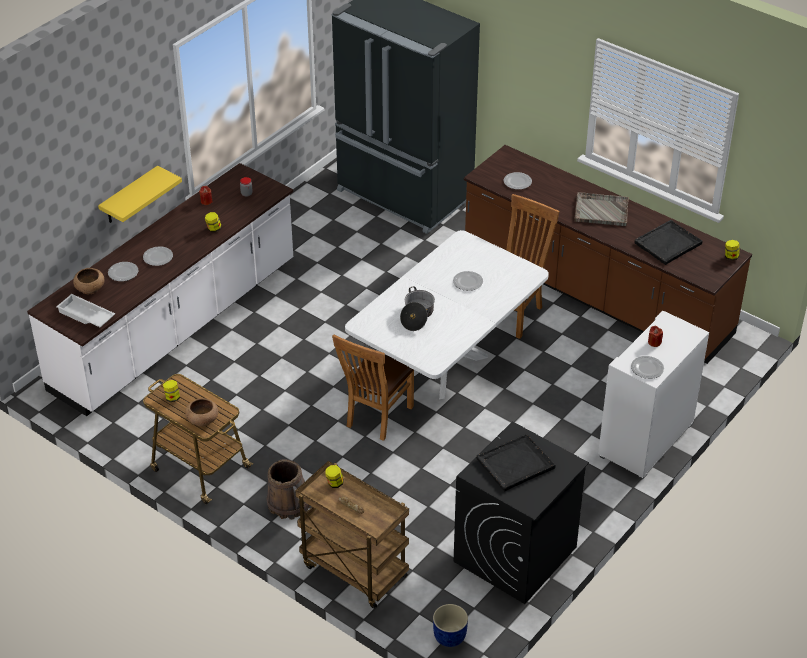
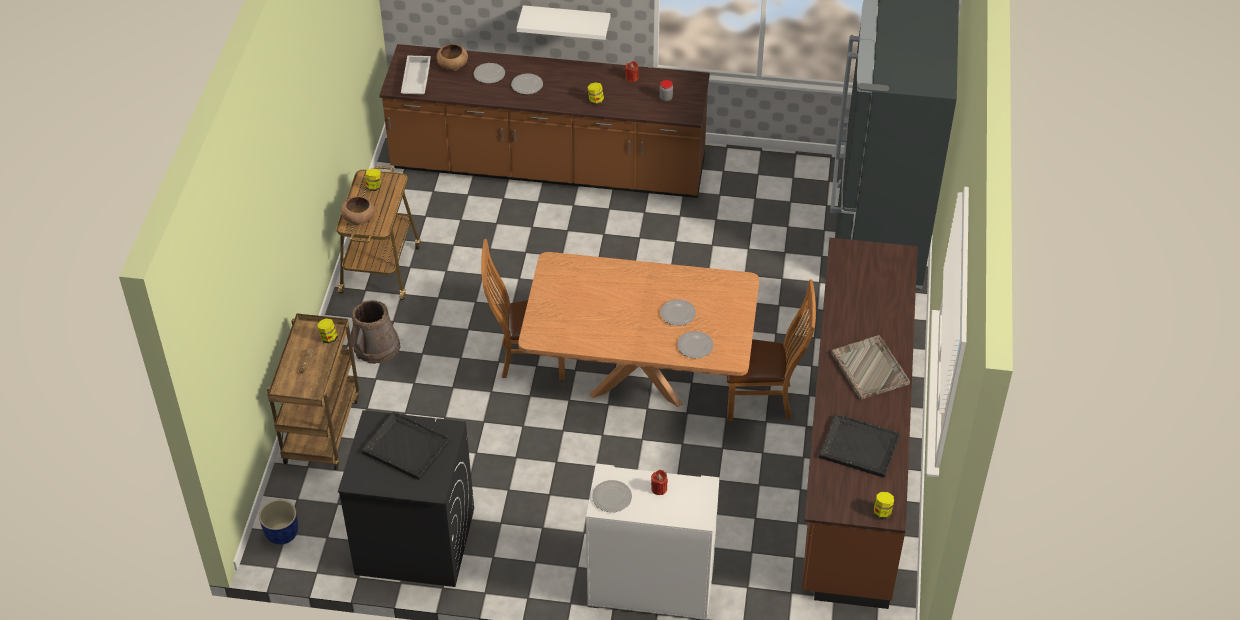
camera: 60 degrees right, 5 degrees up
(129, 196) = (566, 21): yellow shelf -> white shelf
(176, 326) = (548, 167): white counter -> brown counter
(417, 316) = (596, 297): cooking pot -> none
(446, 366) = (639, 380): white dining table -> brown dining table
(517, 182) = (859, 281): plate -> plate (695, 346)

